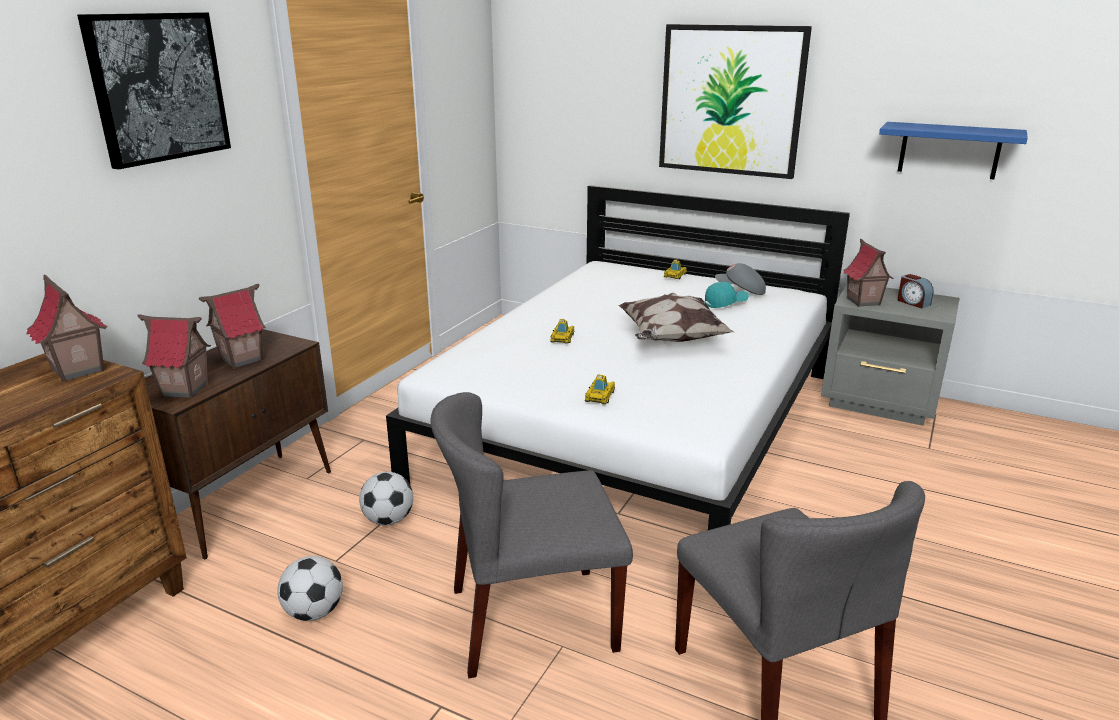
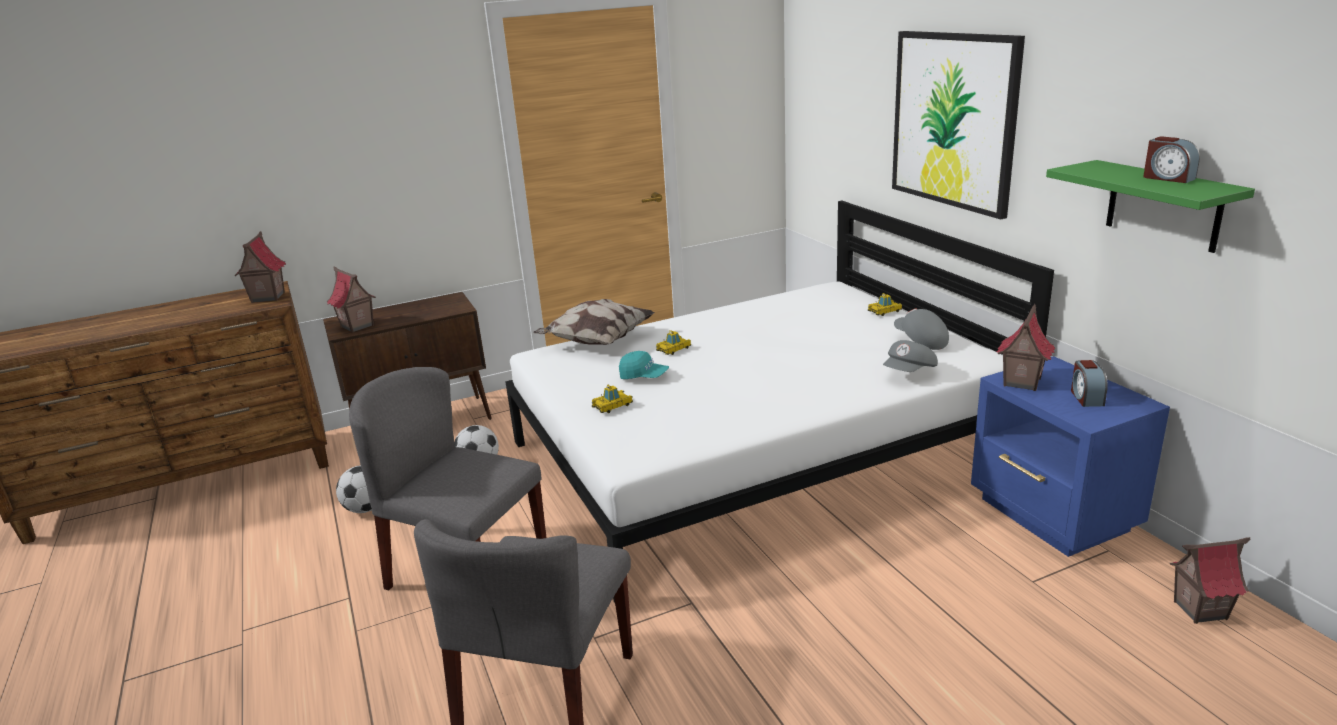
camera: 40 degrees right, 0 degrees up
(158, 87) = (376, 103): picture -> none
(241, 359) = (415, 312): toy house -> toy house (1199, 609)
(671, 339) = (760, 373): pillow -> pillow (596, 341)
(725, 303) = (876, 350): turquoise cap -> turquoise cap (643, 376)
(775, 313) = (909, 372): none -> grey cap
(880, 403) = (1053, 516): grey nightstand -> blue nightstand
(949, 150) = (1163, 205): blue shelf -> green shelf
(966, 128) = (1168, 178): none -> alarm clock

